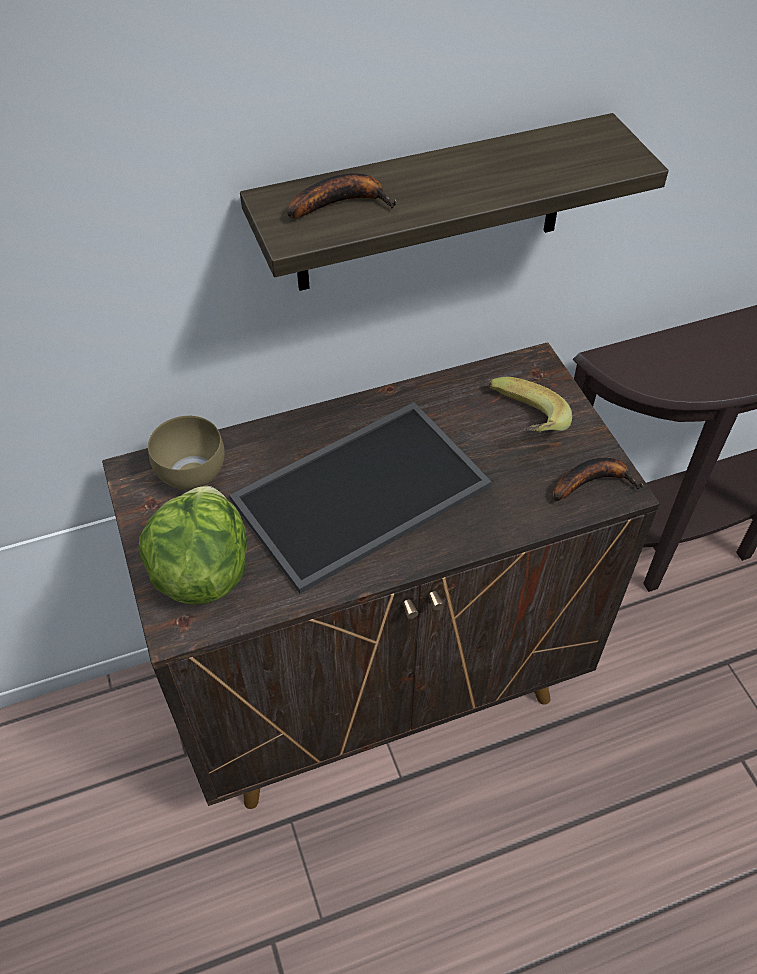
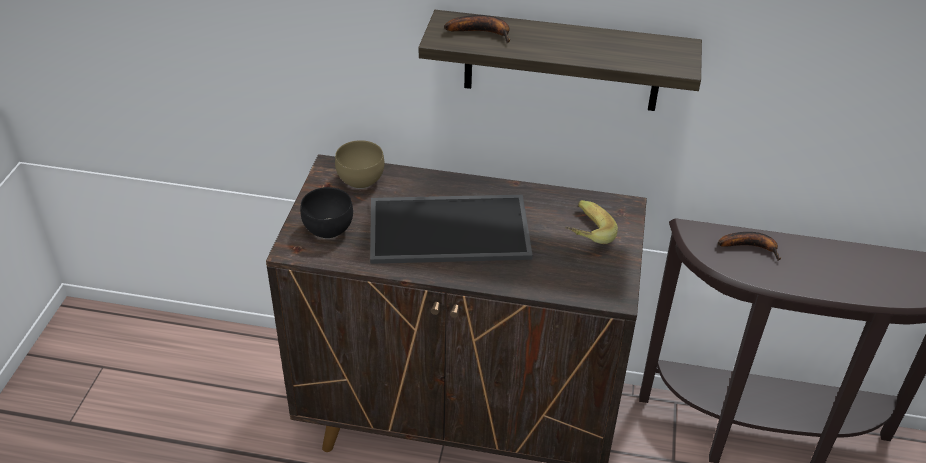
camera: 30 degrees right, 10 degrees down
(202, 571) = (326, 230): lettuce -> black bowl
(593, 481) = (602, 284): banana -> banana (751, 247)

